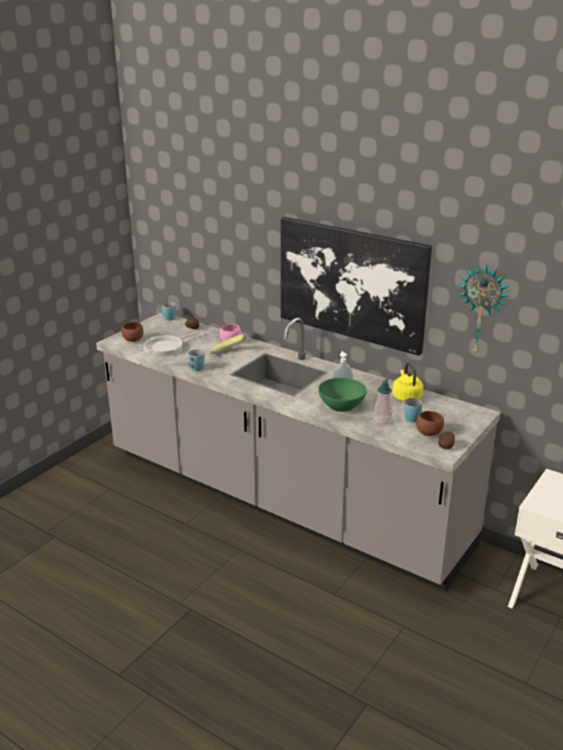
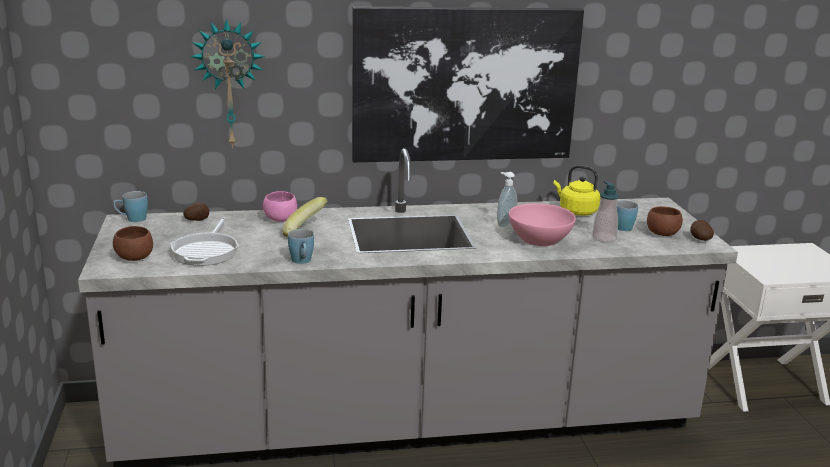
camera: 45 degrees left, 5 degrees down
(341, 405) = (540, 239): green bowl -> pink bowl
(482, 310) = (643, 78): wall clock -> wall clock (229, 84)

